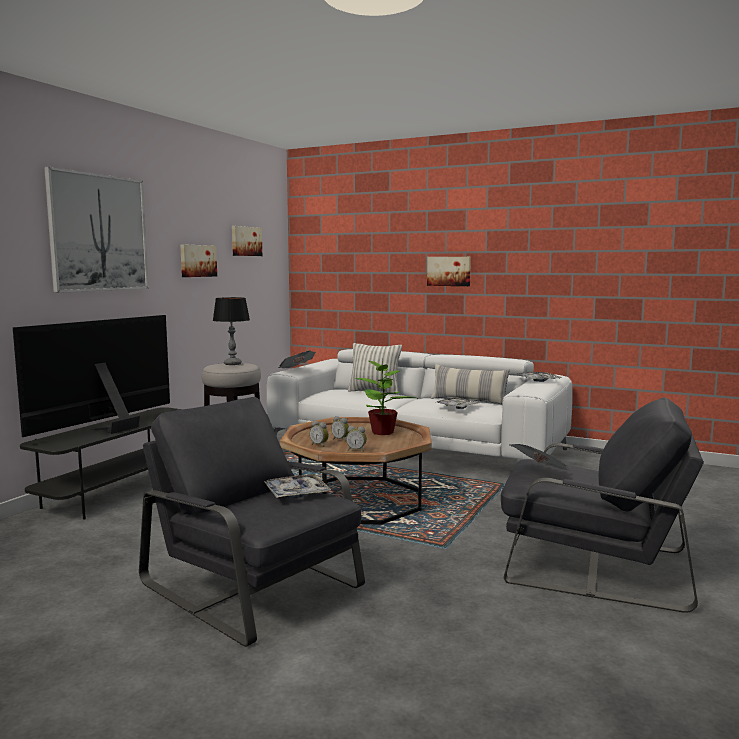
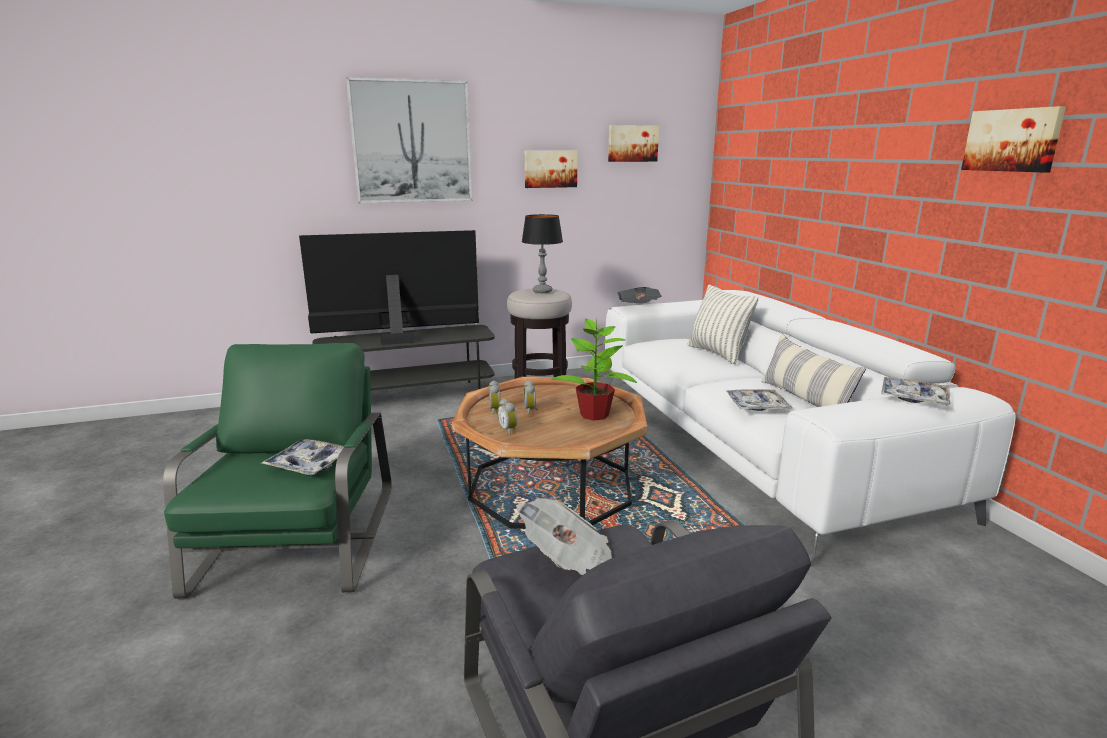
camera: 45 degrees right, 10 degrees up
(254, 585) = (298, 539): grey armchair -> green armchair
(449, 271) = (871, 191): picture -> picture (1012, 140)

